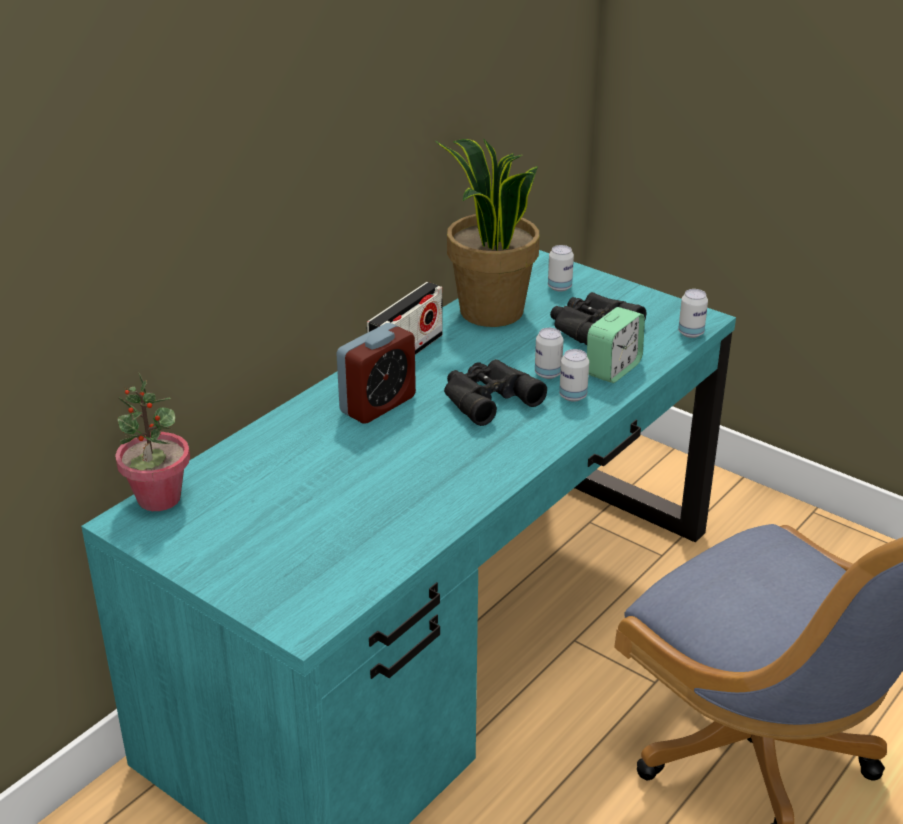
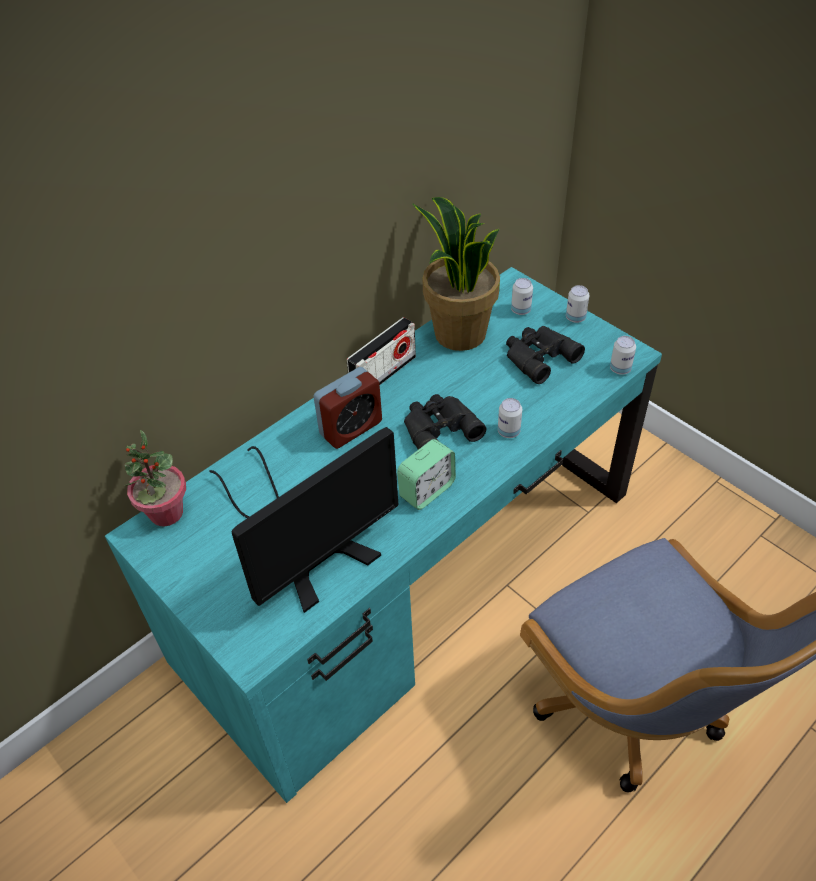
camera: 10 degrees right, 15 degrees up
(349, 516) = (307, 546): none -> monitor
(548, 373) = (493, 405): can -> can (575, 318)
(613, 369) = (547, 405): alarm clock -> alarm clock (427, 490)

